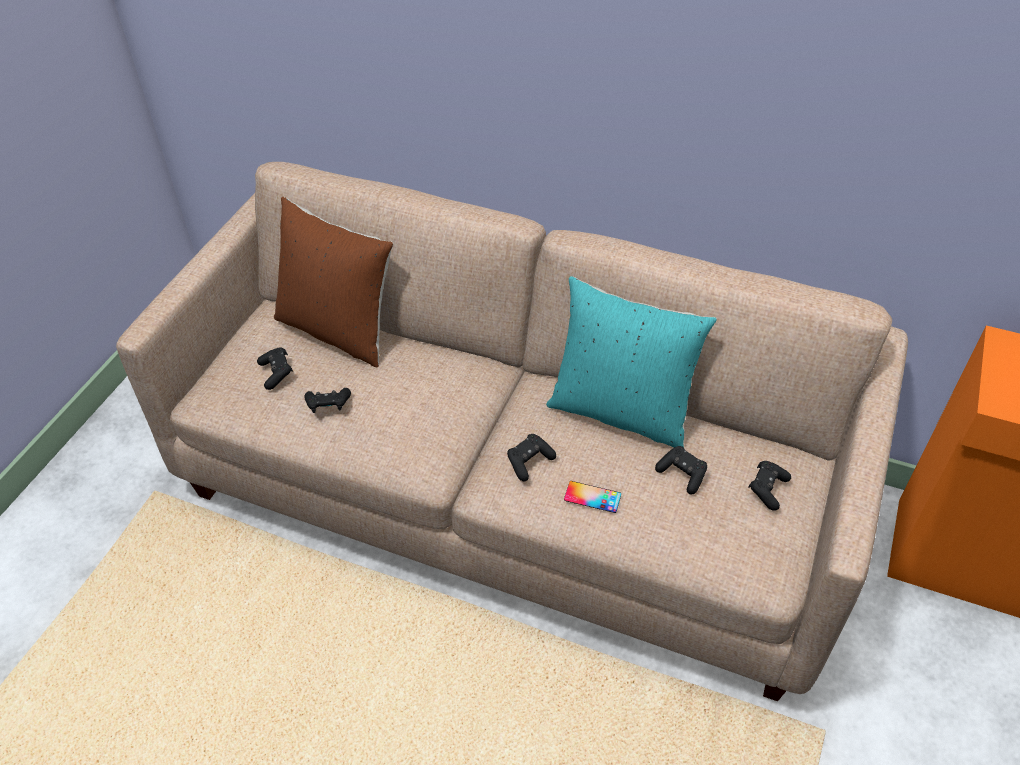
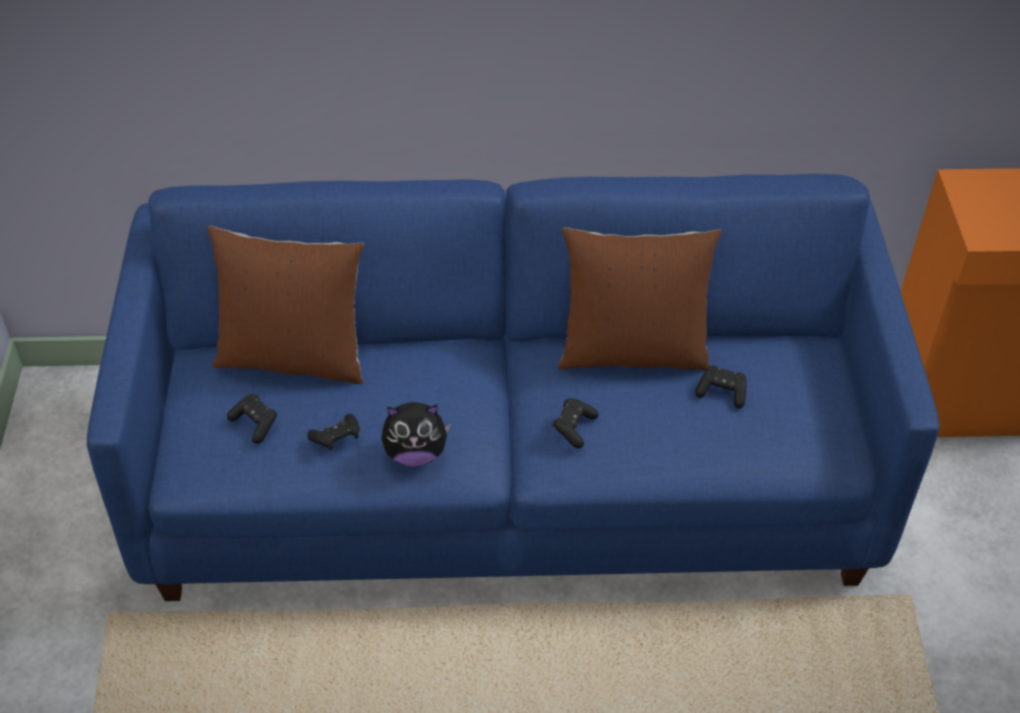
camera: 25 degrees left, 0 degrees up
(383, 439) = (415, 453): none -> plush toy
(513, 490) = (509, 477): beige sofa -> blue sofa
(592, 497) = (651, 441): phone -> none
(621, 411) = (632, 351): turquoise pillow -> brown pillow
(767, 489) = (802, 381): black game controller -> none

